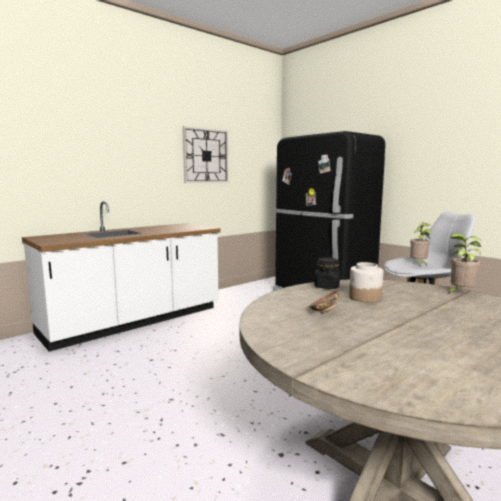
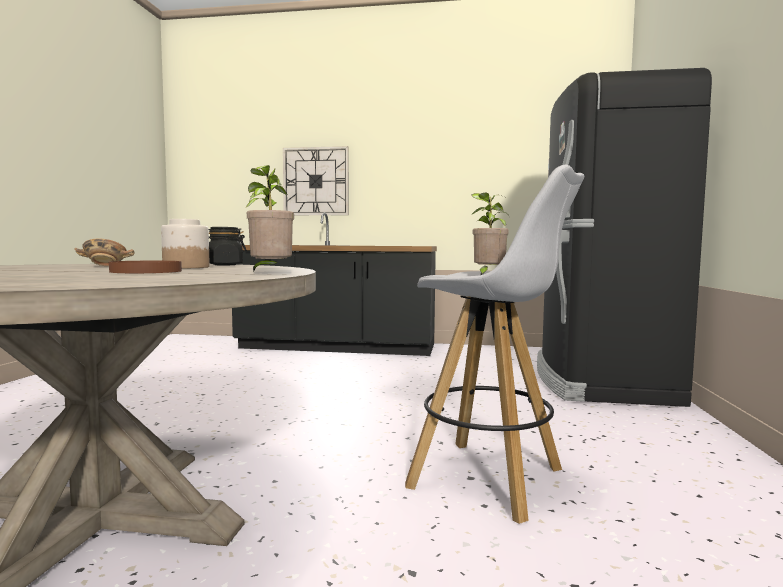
camera: 50 degrees right, 5 degrees down
(134, 321) = (337, 347): white counter -> black counter
(206, 156) = (473, 159): wall clock -> wall clock (316, 181)
(426, 310) = (146, 271): none -> brown plate

